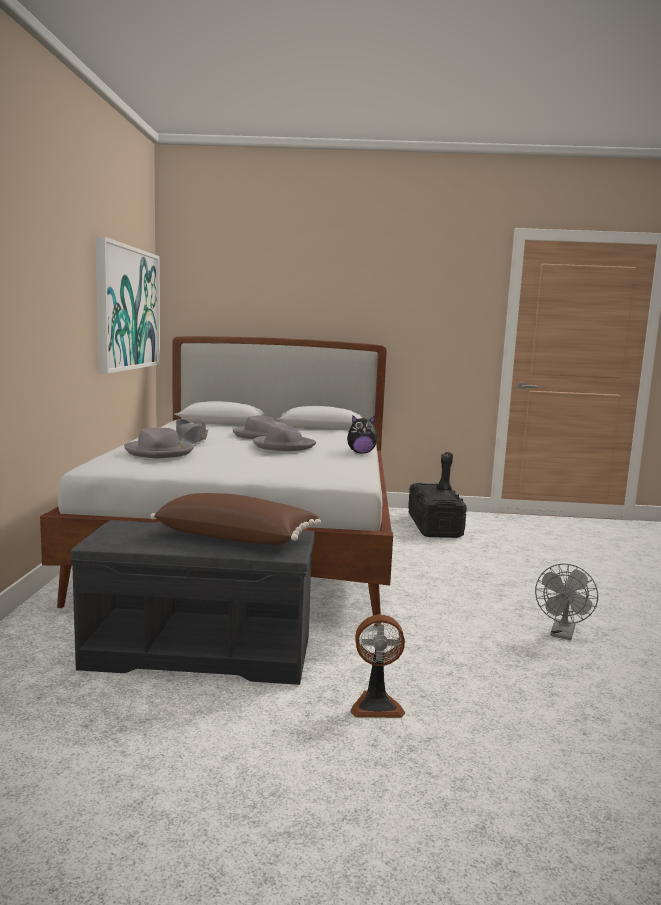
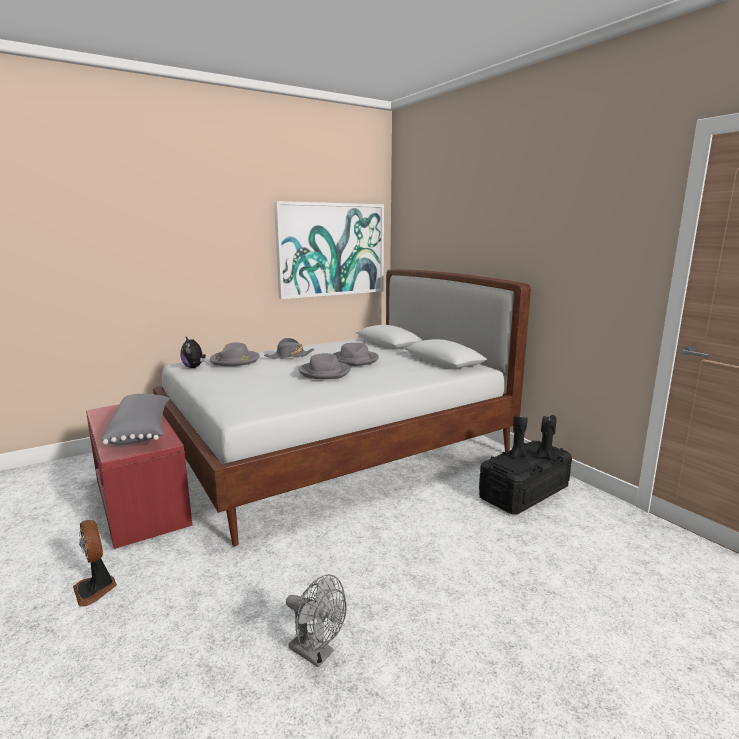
camera: 55 degrees right, 5 degrees up
(202, 652) = (142, 501): grey bench -> red bench
(236, 537) = (142, 431): brown pillow -> grey pillow
(361, 453) = (356, 393): plush toy -> plush toy (194, 367)
(431, 493) = (518, 455): none -> black candle
(562, 634) = (317, 653): grey fan -> grey fan turned 135 degrees counterclockwise

